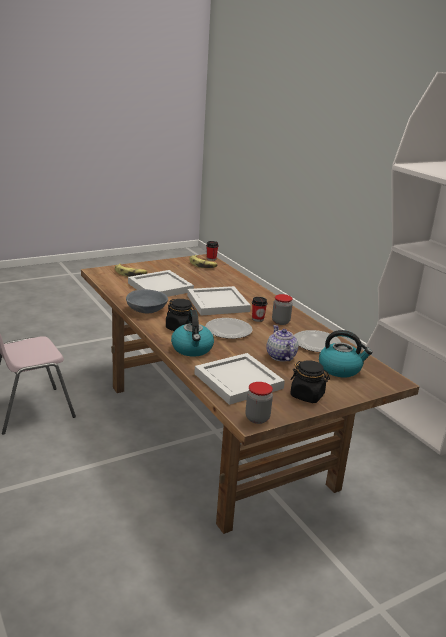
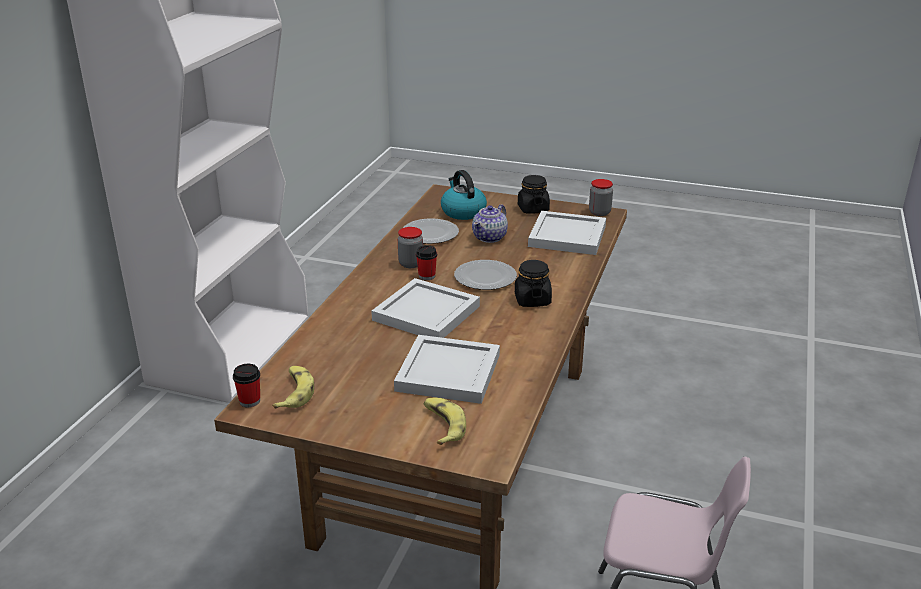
camera: 130 degrees left, 5 degrees up
(147, 310) = (530, 341): grey bowl -> none
(192, 349) = (559, 274): kettle -> none

